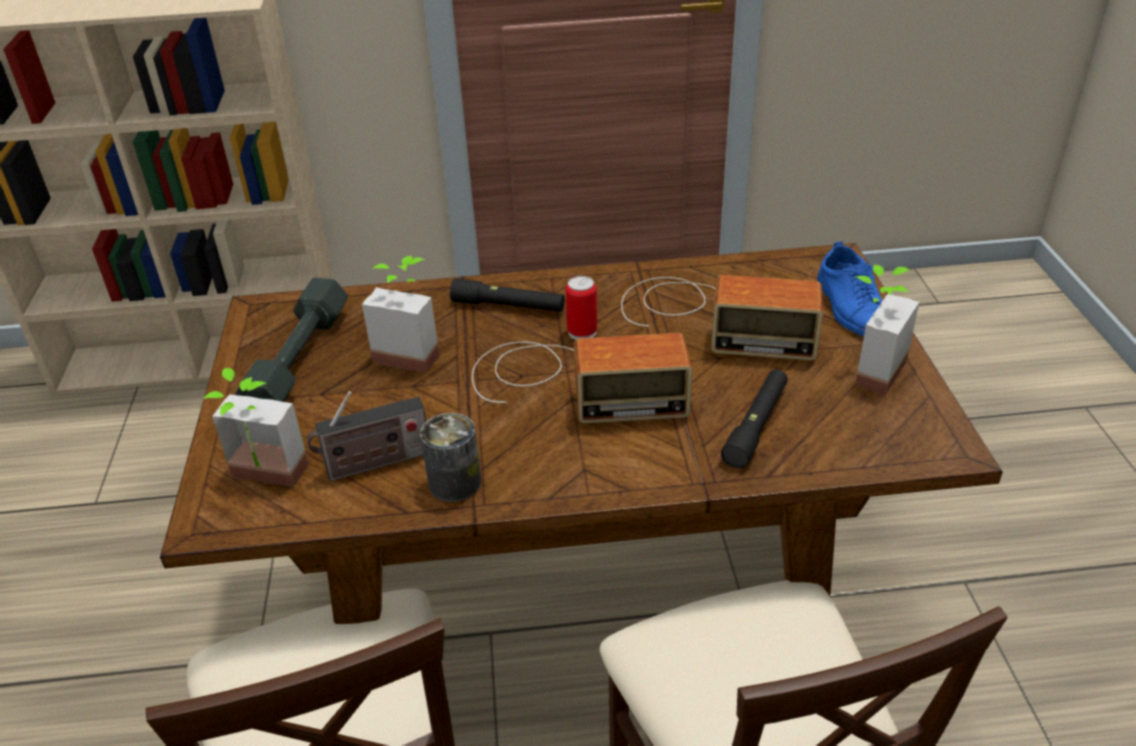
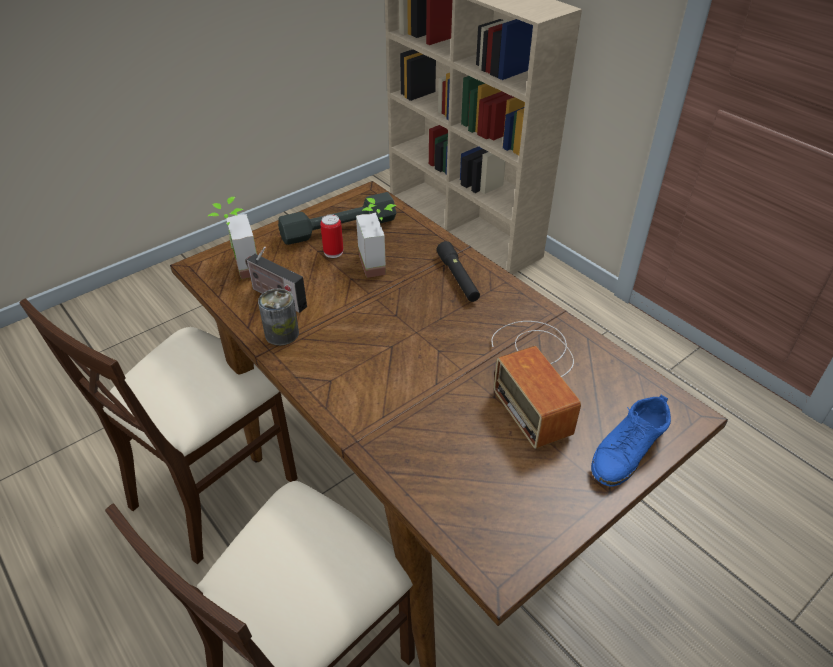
camera: 55 degrees right, 5 degrees up
(571, 383) = (406, 339): radio -> none
(582, 332) = (461, 320): can -> can (333, 252)
(756, 425) = (435, 445): black flashlight -> none
(868, 369) = (555, 486): potted plant -> none

